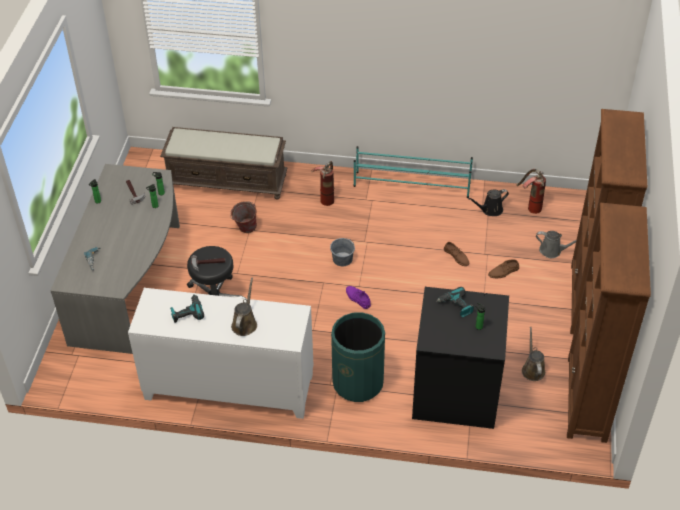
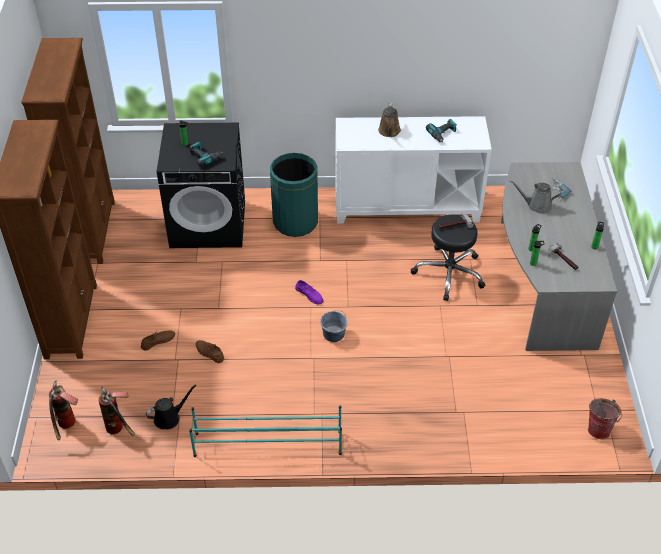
camera: 170 degrees right, 0 degrees up
(228, 181) = (498, 418): brown bench -> none
(245, 230) = (451, 355): bucket -> bucket (599, 428)
(326, 197) = (370, 411): fire extinguisher -> fire extinguisher (67, 427)
(532, 369) = (137, 250): brown watering can -> none
(552, 251) = (100, 372): grey watering can -> grey watering can (536, 205)

